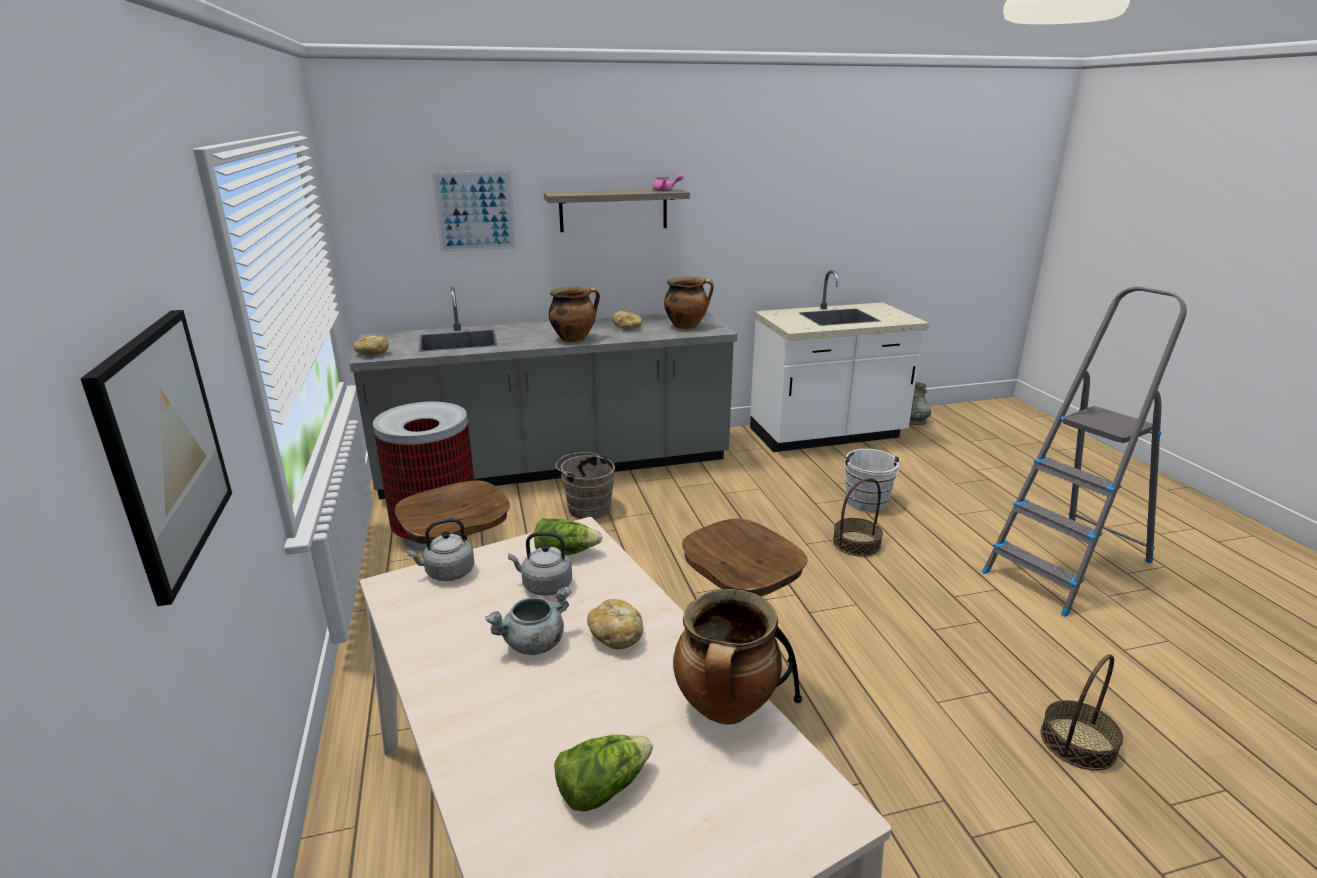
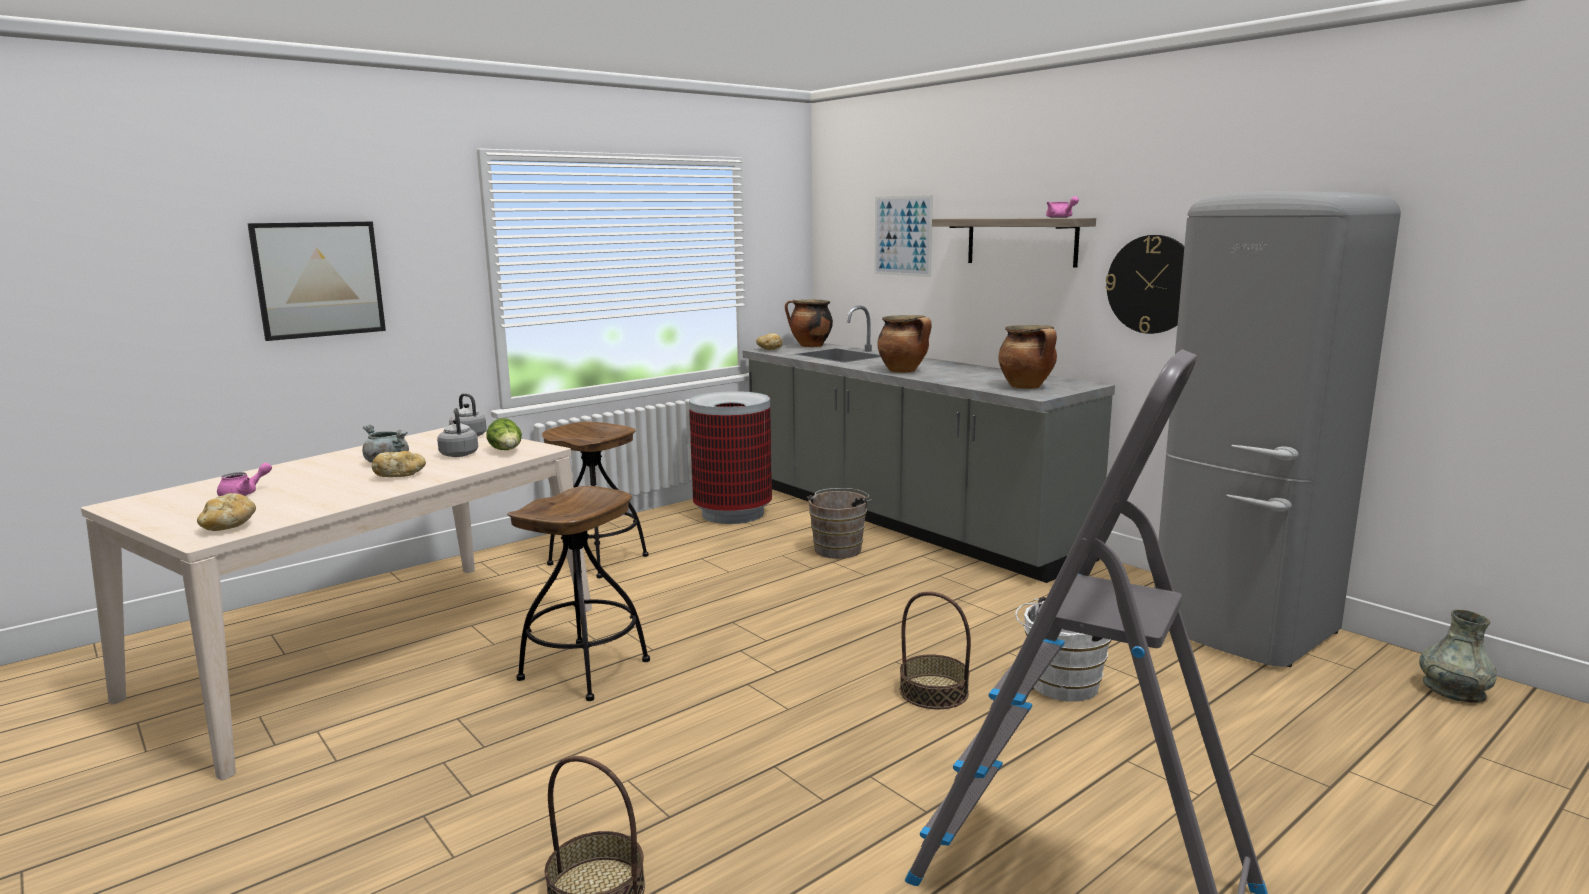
camera: 65 degrees right, 10 degrees down
(602, 787) = (244, 493): lettuce -> pink teapot
(628, 327) = (976, 376): bread -> bread (228, 527)
(725, 235) = (1152, 284): none -> wall clock
(725, 709) = (315, 506): cooking pot -> cooking pot (810, 346)
(827, 435) = (1241, 630): white counter -> grey fridge

